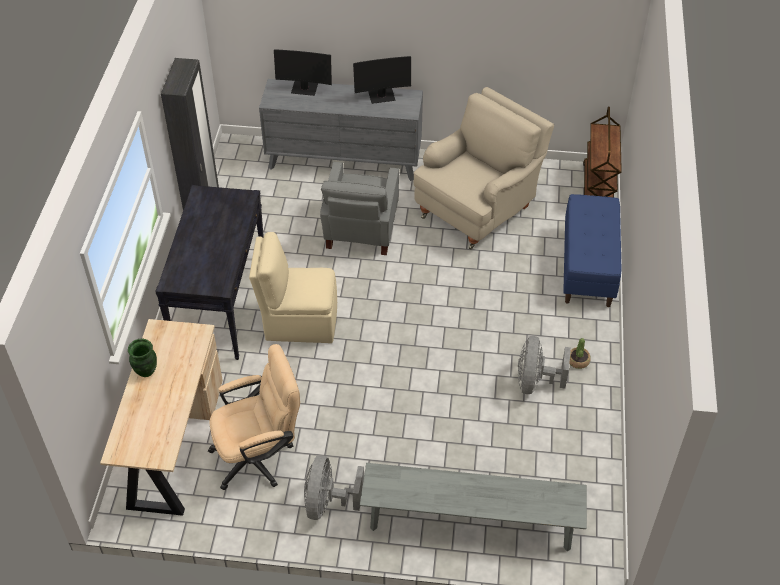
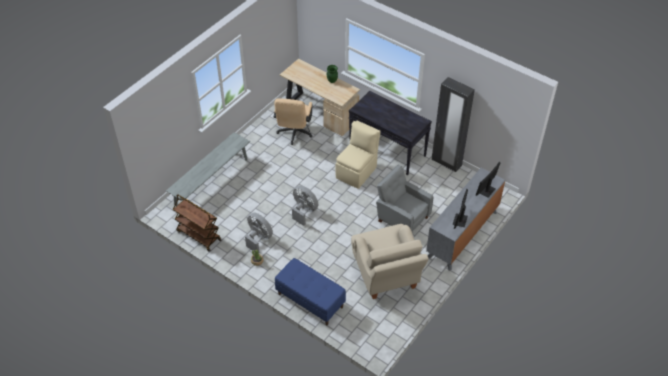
camera: 120 degrees right, 0 degrees up
(328, 503) = (256, 145): grey fan -> grey fan (304, 211)
(598, 189) = (363, 341): brown cart -> brown cart (198, 235)

